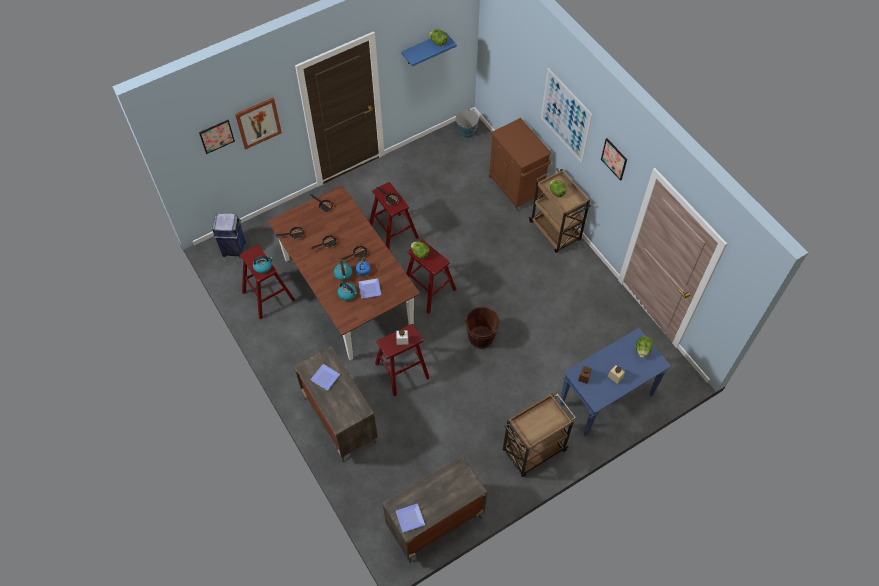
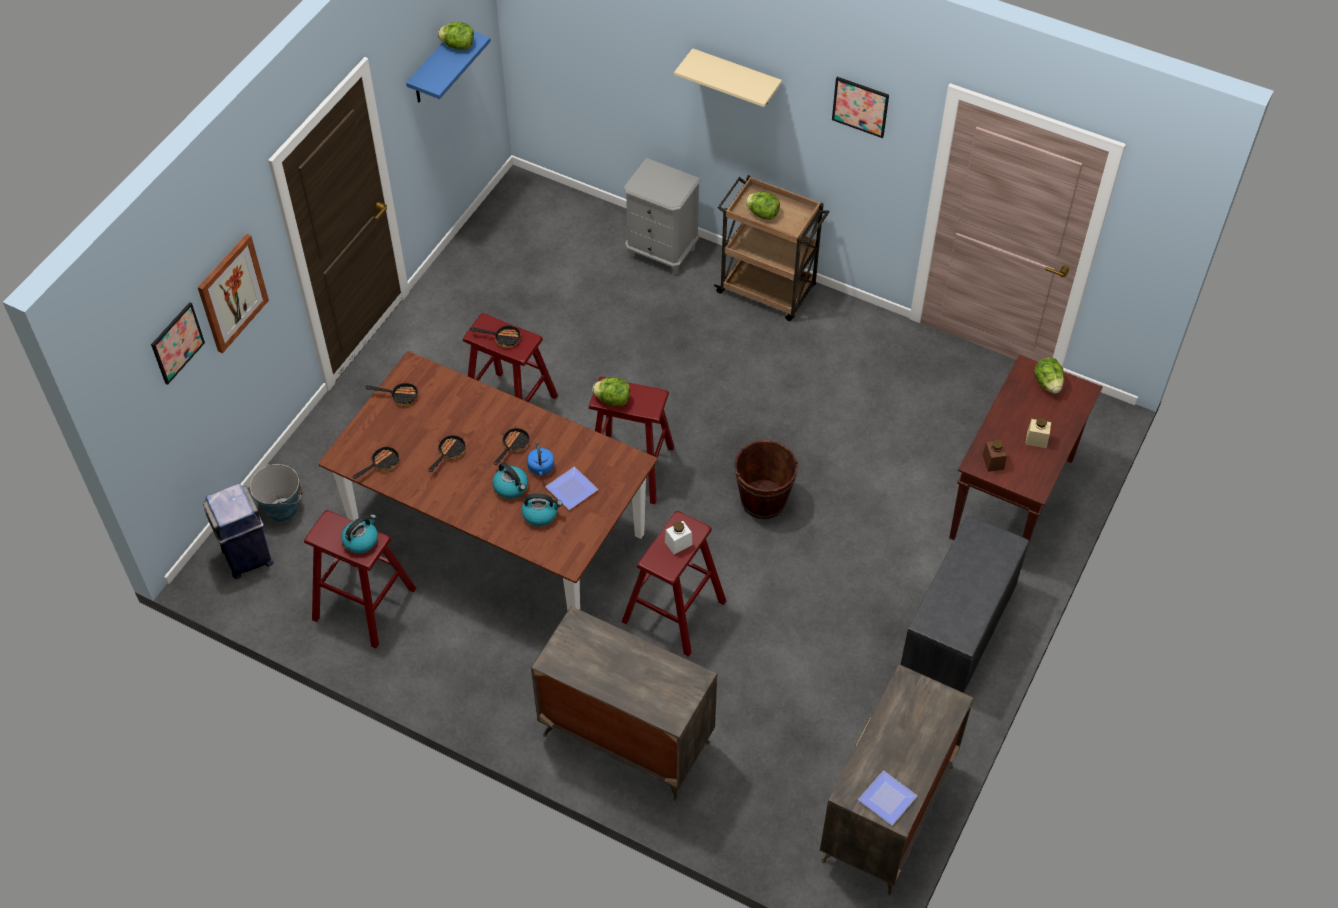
camera: 30 degrees left, 5 degrees down
(325, 376) = (597, 658): plate -> none
(466, 133) = (523, 201): bucket -> bucket (282, 509)
(516, 188) = (662, 251): brown cabinet -> grey nightstand
(533, 451) = (959, 628): brown cart -> grey bench
(565, 116) = (736, 78): picture -> beige shelf
(605, 400) = (1012, 500): blue console table -> brown console table

